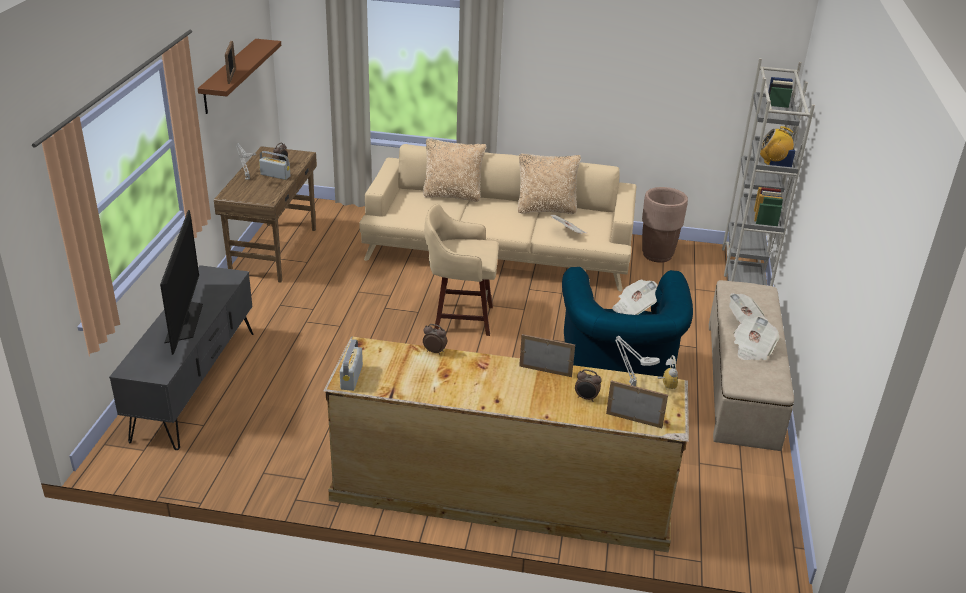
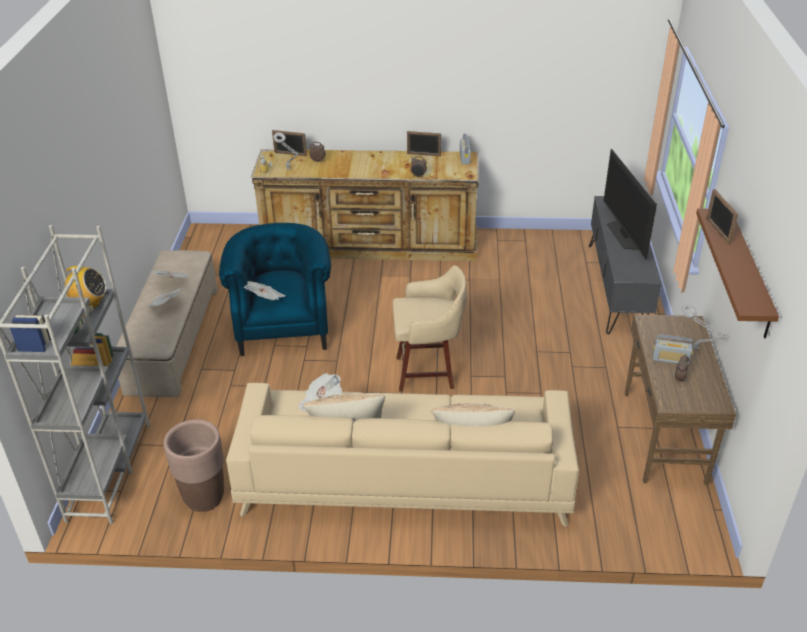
camera: 175 degrees right, 5 degrees up
(545, 370) = (343, 172): picture frame -> picture frame (423, 154)

